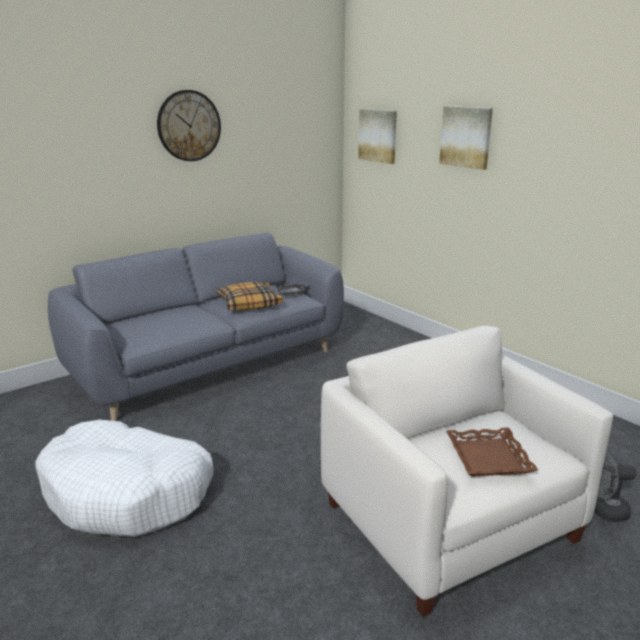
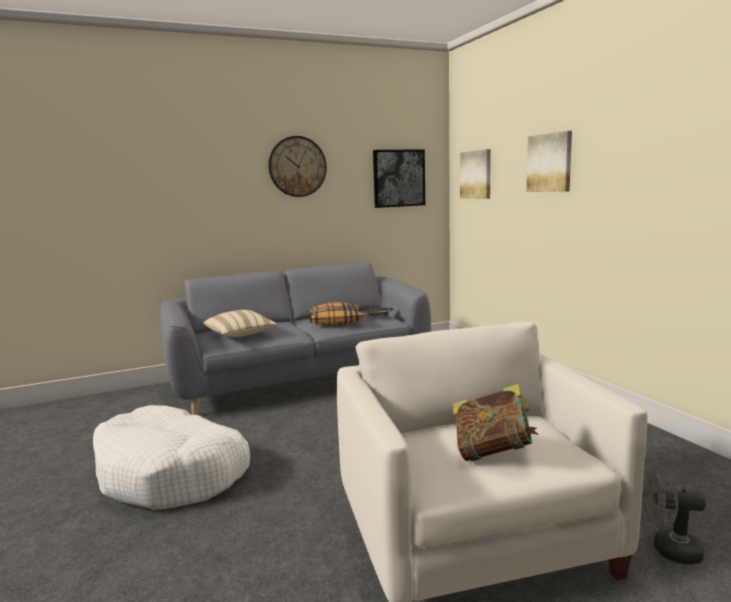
camera: 15 degrees right, 10 degrees down
(154, 328) = (240, 335): none -> beige pillow
(294, 136) = (398, 178): none -> picture
(487, 457) = (492, 452): brown tray -> book

